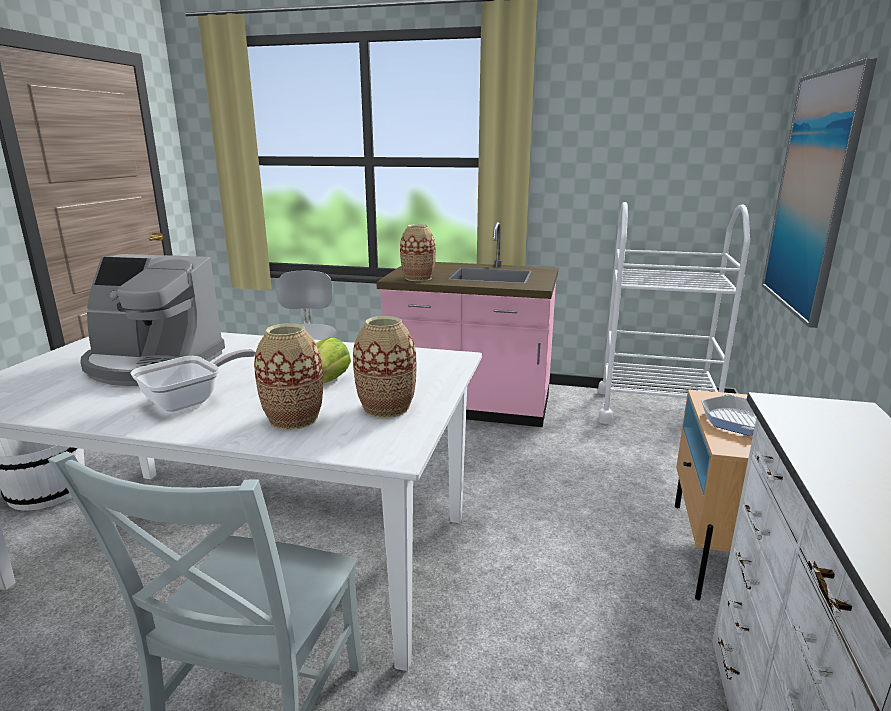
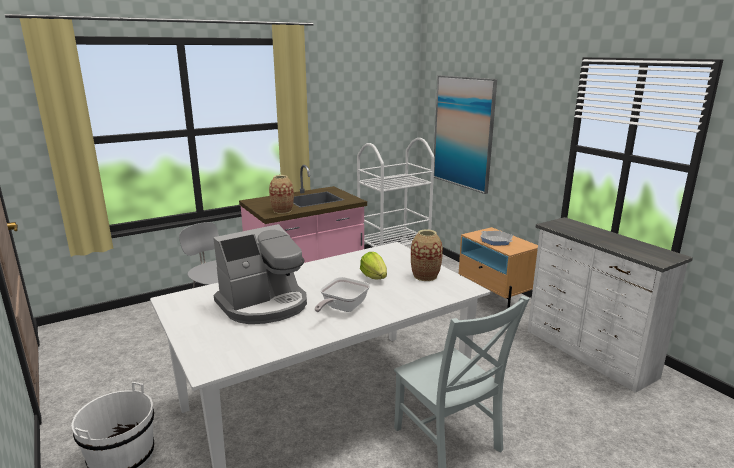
camera: 45 degrees left, 0 degrees up
(190, 400) = (342, 308): frying pan -> frying pan turned 150 degrees counterclockwise
(293, 419) = (405, 294): vase -> none

